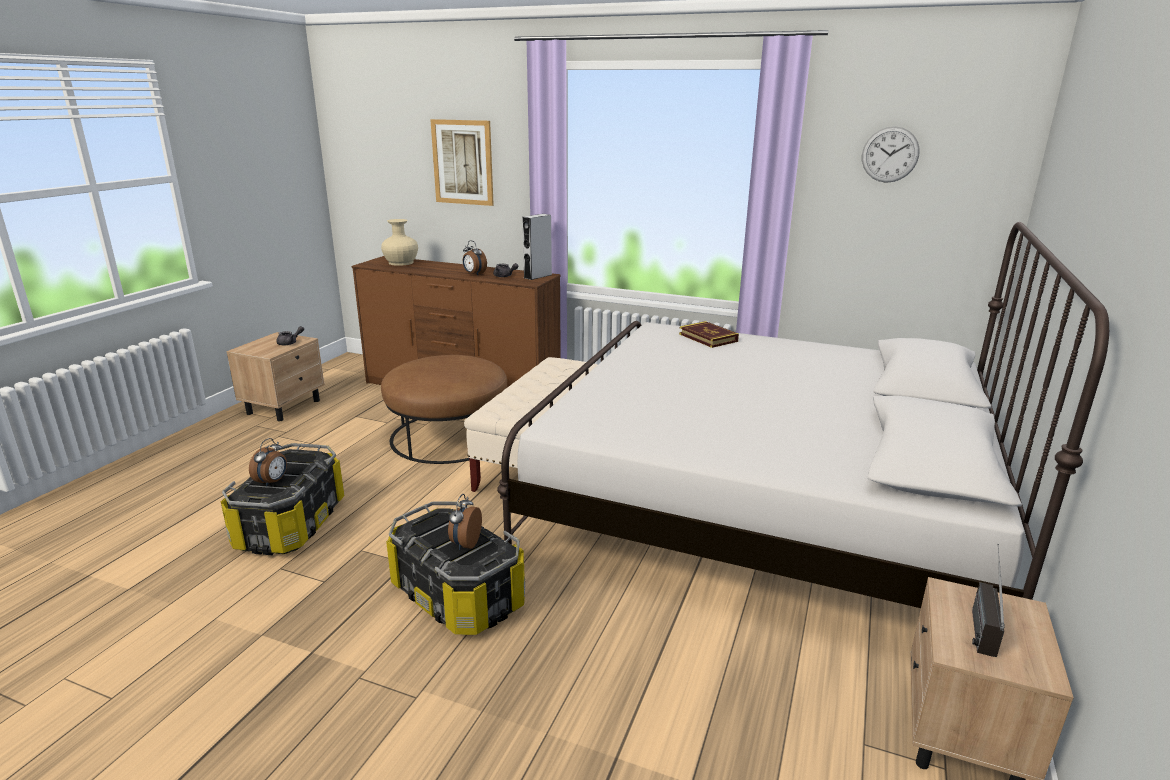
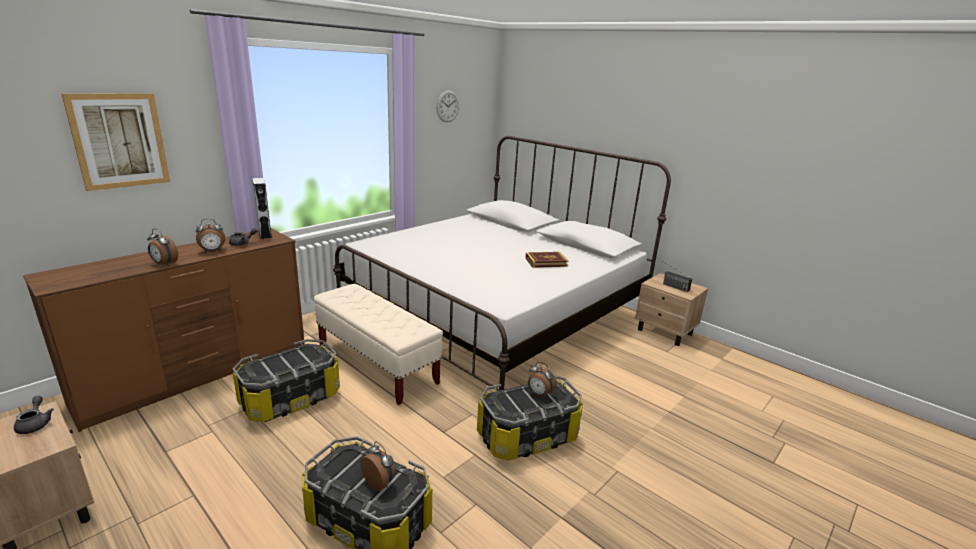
camera: 70 degrees left, 0 degrees up
(401, 262) = (86, 271): beige vase -> none
(432, 272) = (164, 264): none -> alarm clock
(449, 436) = (290, 399): brown ottoman -> storage box
(708, 338) = (403, 237): book -> book (546, 262)

